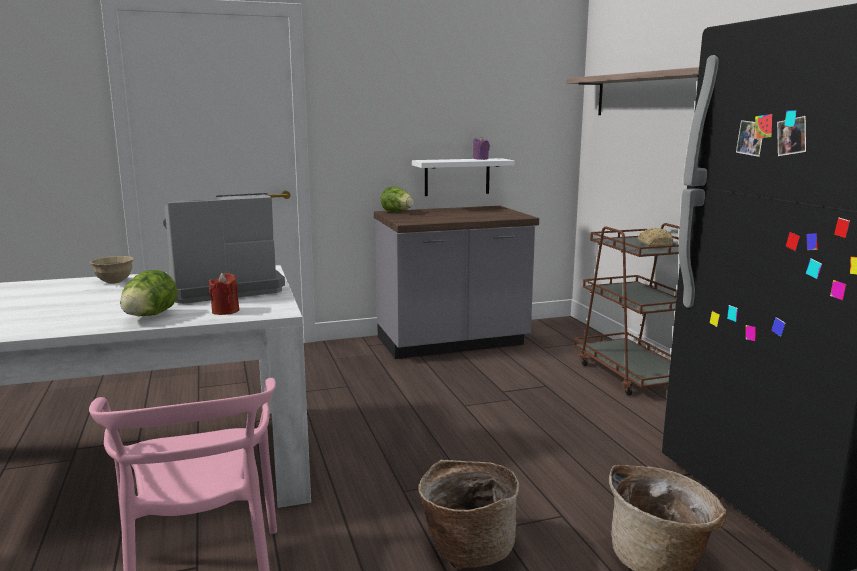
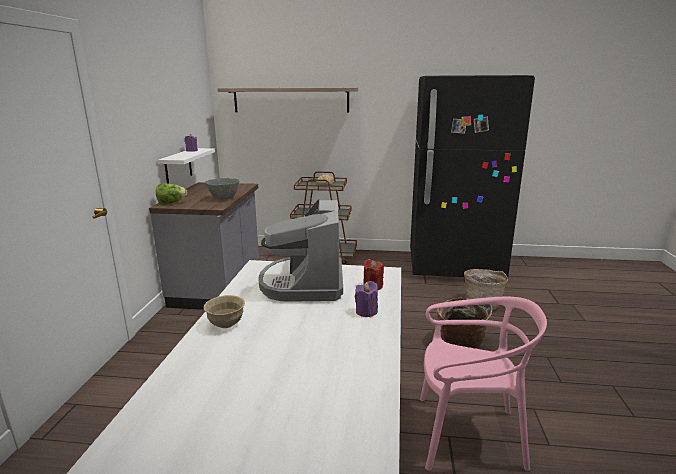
camera: 65 degrees left, 5 degrees up
(149, 316) = (366, 311): lettuce -> purple candle
(443, 219) = (224, 198): none -> grey bowl

